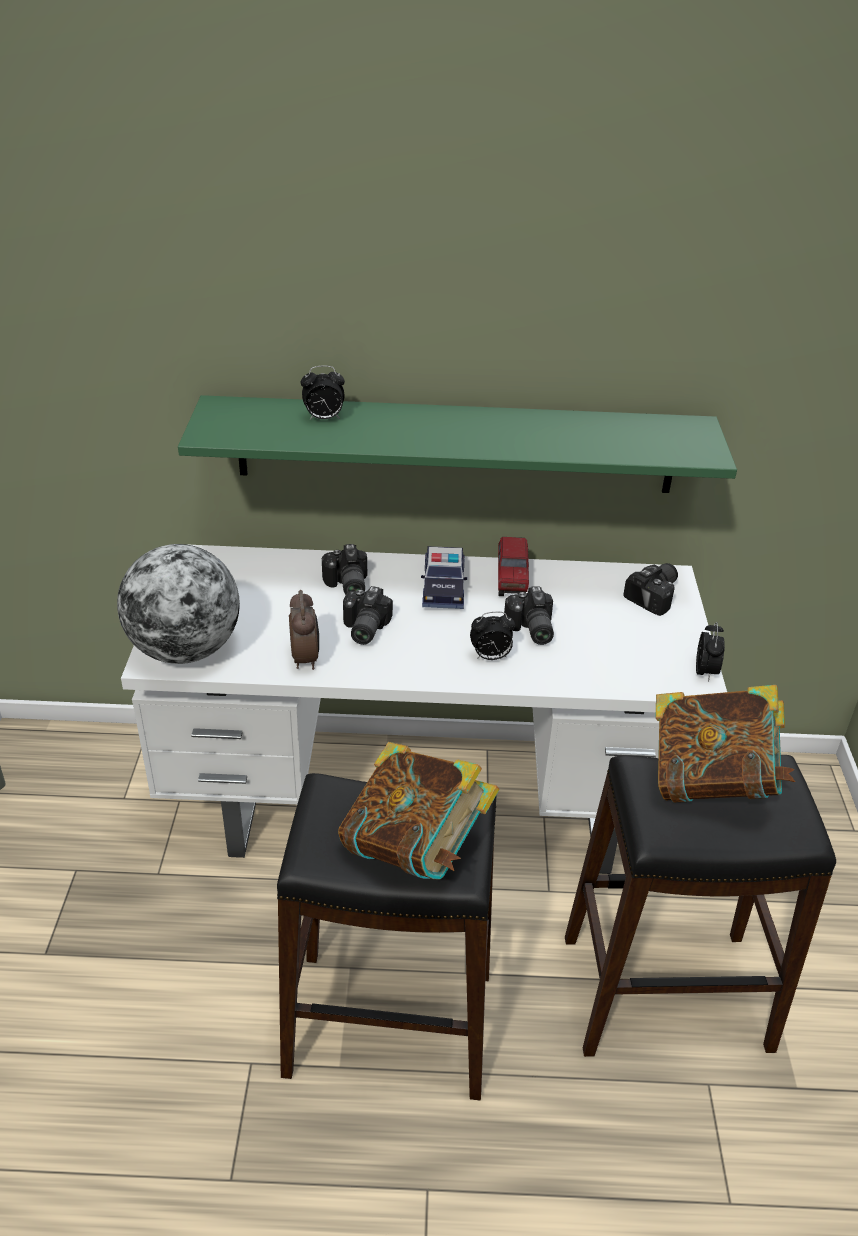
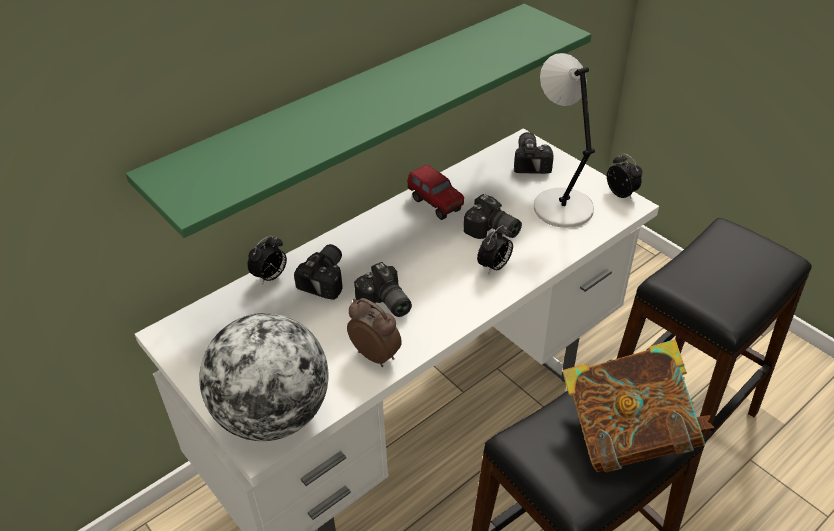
camera: 40 degrees left, 5 degrees up
(323, 418) = (269, 138): alarm clock -> alarm clock (270, 277)
(346, 586) = (327, 279): camera -> camera turned 105 degrees counterclockwise
(443, 586) = (395, 235): toy car -> none
(625, 647) = (560, 206): none -> grey table lamp
(711, 781) = (711, 262): book -> none

